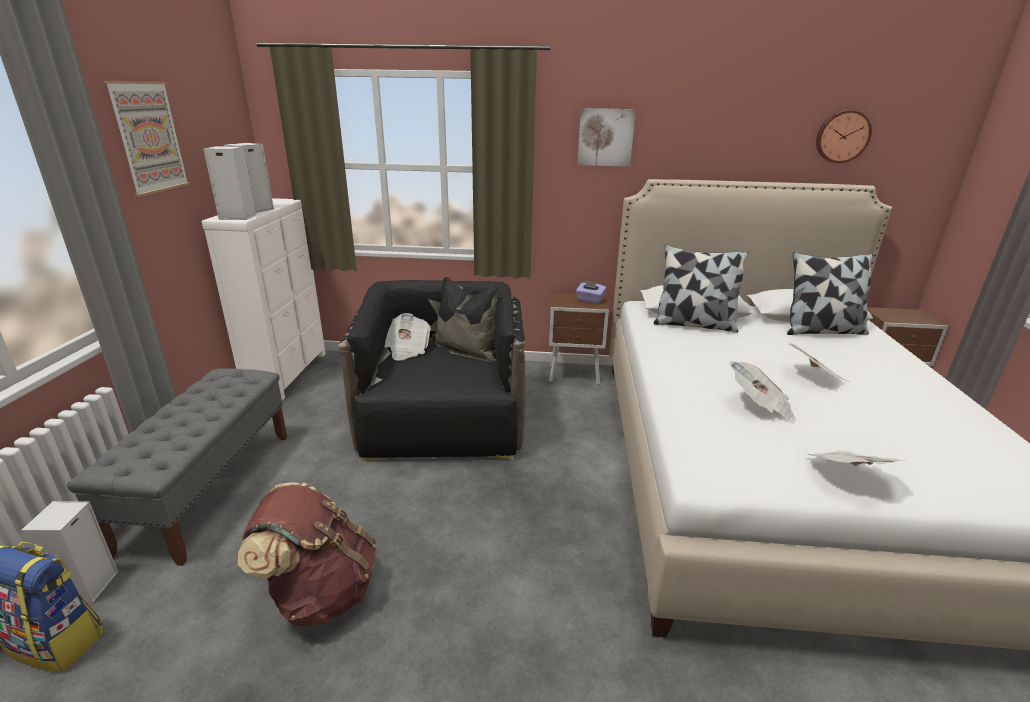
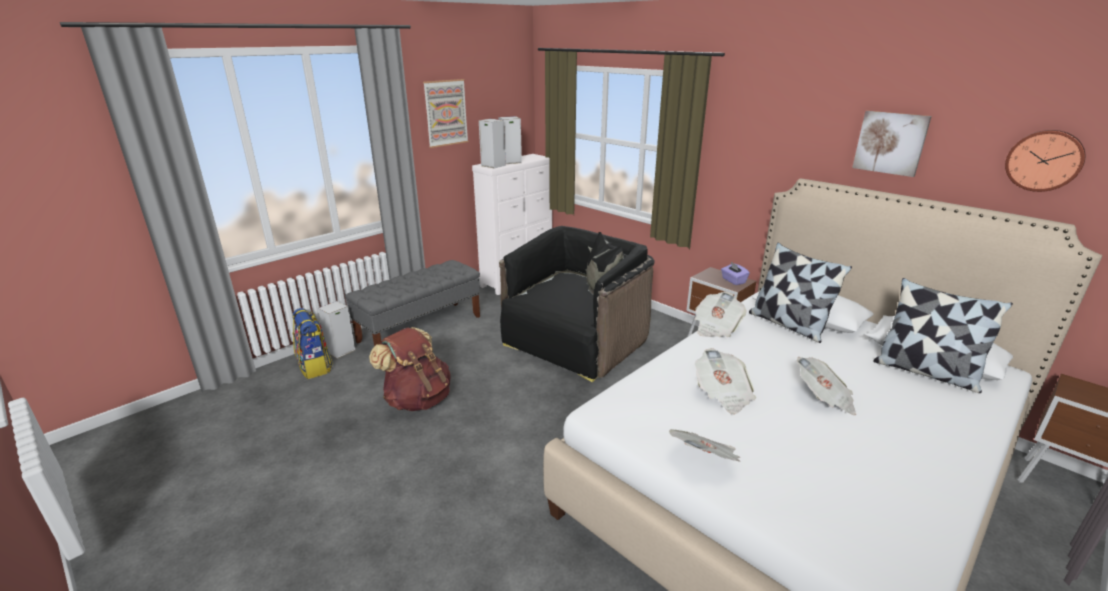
camera: 40 degrees right, 0 degrees up
(406, 349) = (562, 279): newspaper -> newspaper (716, 327)
(605, 137) = (771, 134): picture -> picture (890, 143)

